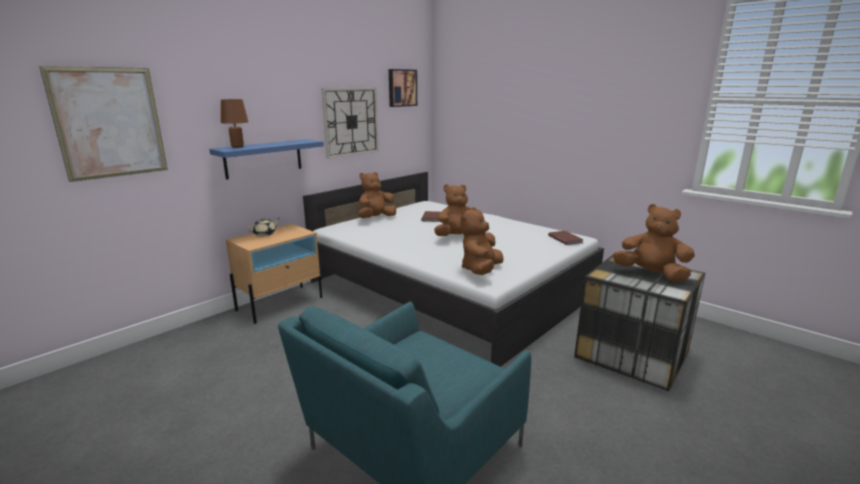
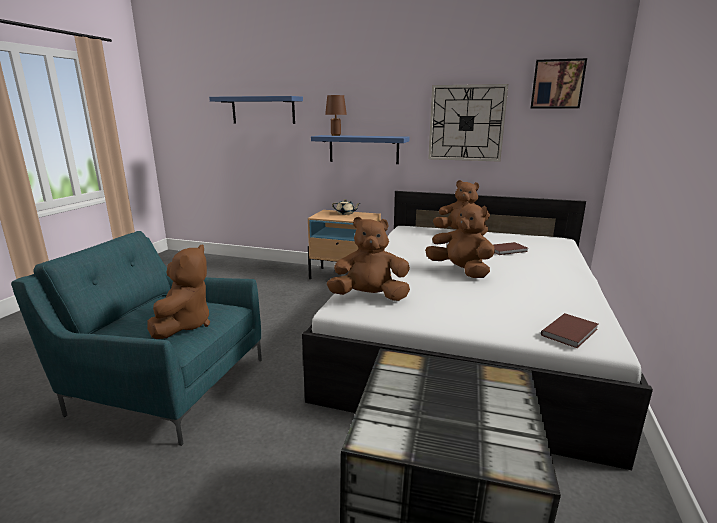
camera: 65 degrees right, 0 degrees up
(109, 123) = (263, 110): picture -> blue shelf
(651, 274) = (454, 411): brown plush toy -> brown plush toy (184, 325)

